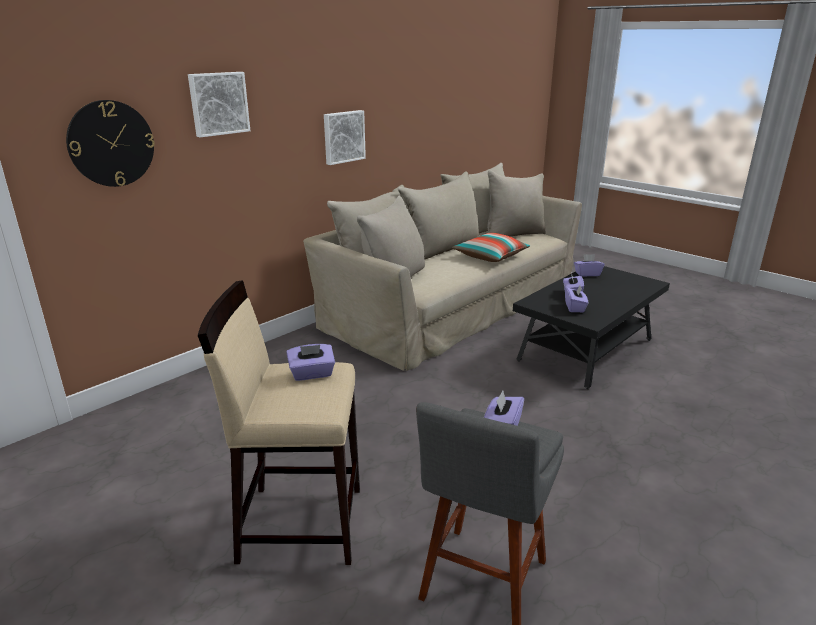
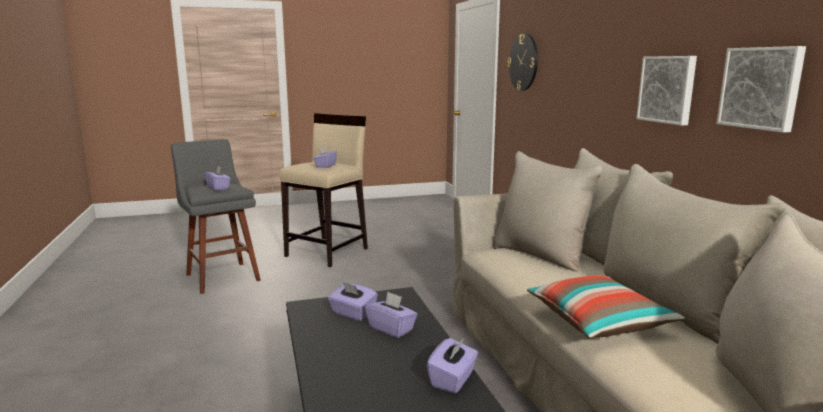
camera: 120 degrees right, 10 degrees down
(218, 103) = (571, 38): picture -> picture (761, 88)

